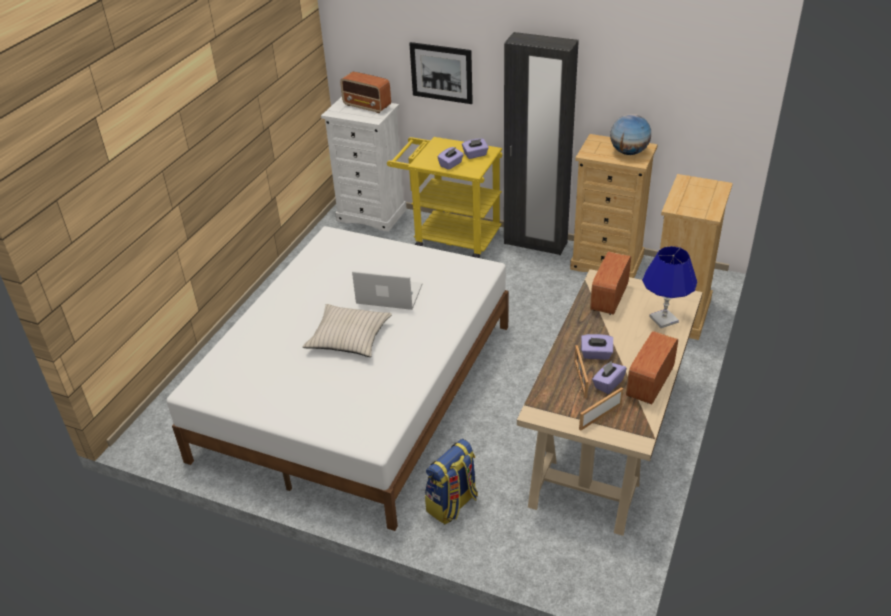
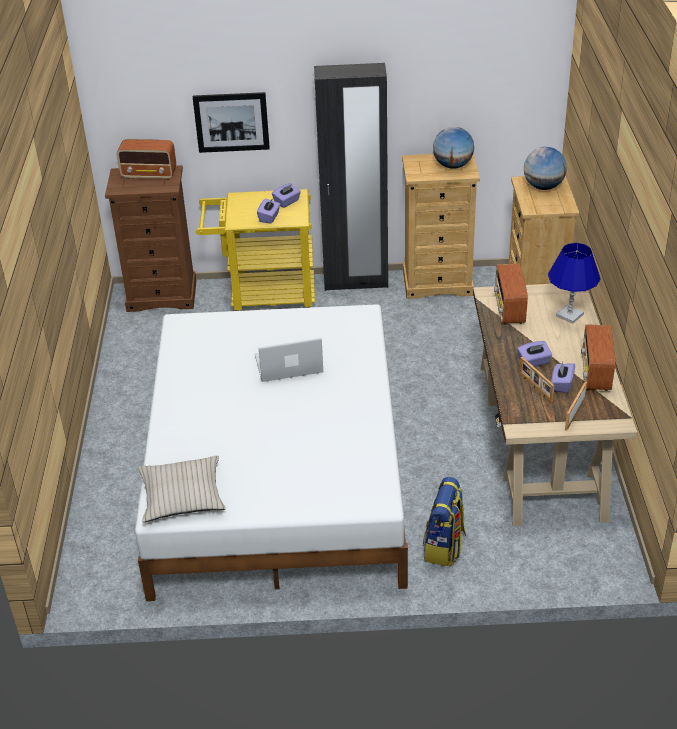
camera: 25 degrees left, 0 degrees up
(348, 338) = (280, 416): beige pillow -> beige pillow (182, 496)
(372, 215) = (162, 295): white dresser -> brown dresser
(701, 190) = (543, 187): none -> globe

